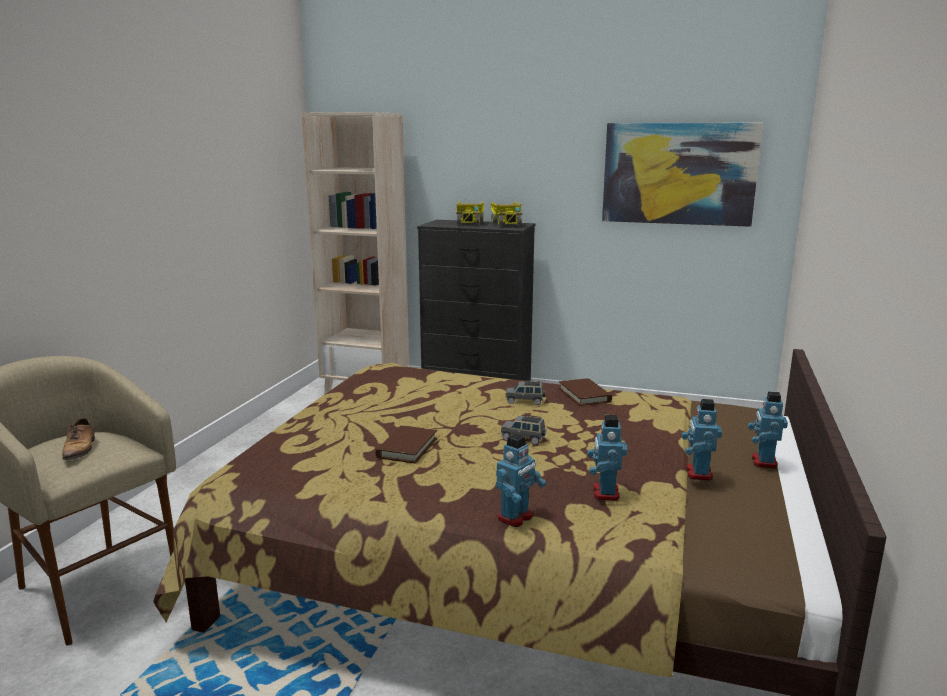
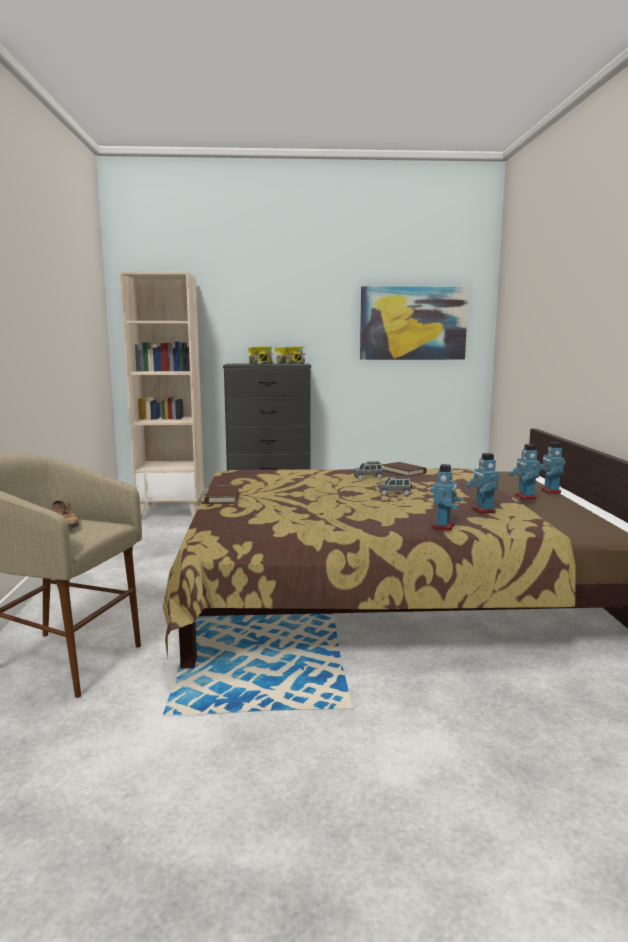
camera: 20 degrees left, 5 degrees down
(407, 448) = (320, 505): brown book -> brown book (222, 498)

